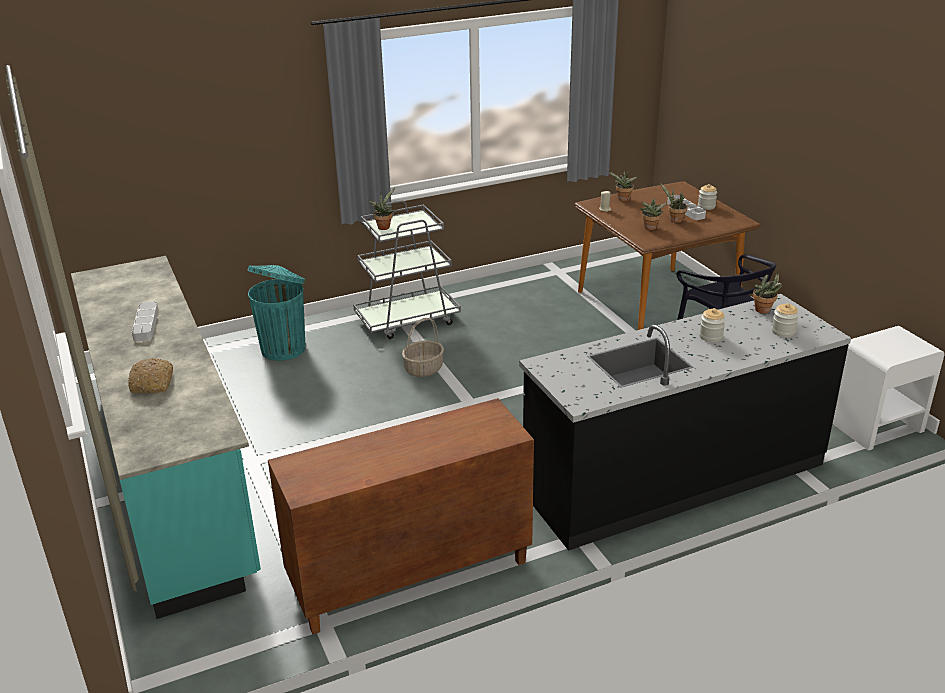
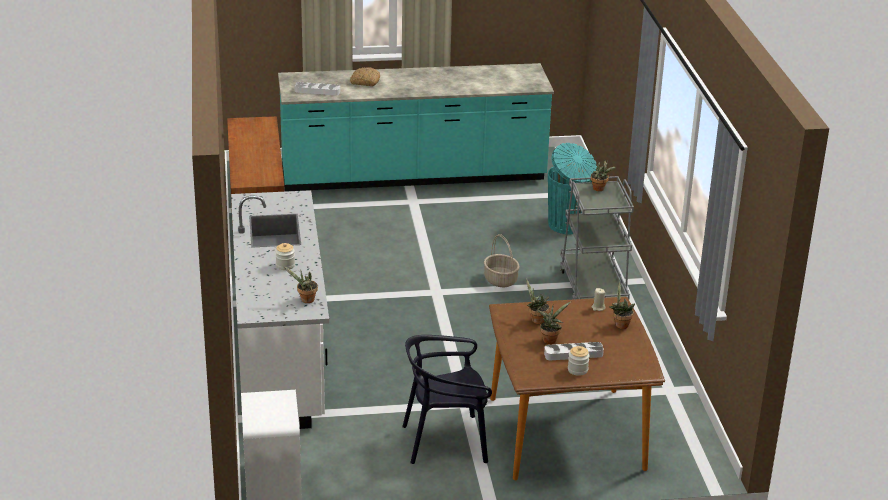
camera: 105 degrees right, 0 degrees up
(146, 324) = (443, 82): grey tray -> grey tray (317, 91)
(673, 477) = (280, 357): black counter -> white counter
(783, 331) = (268, 297): jar -> none

